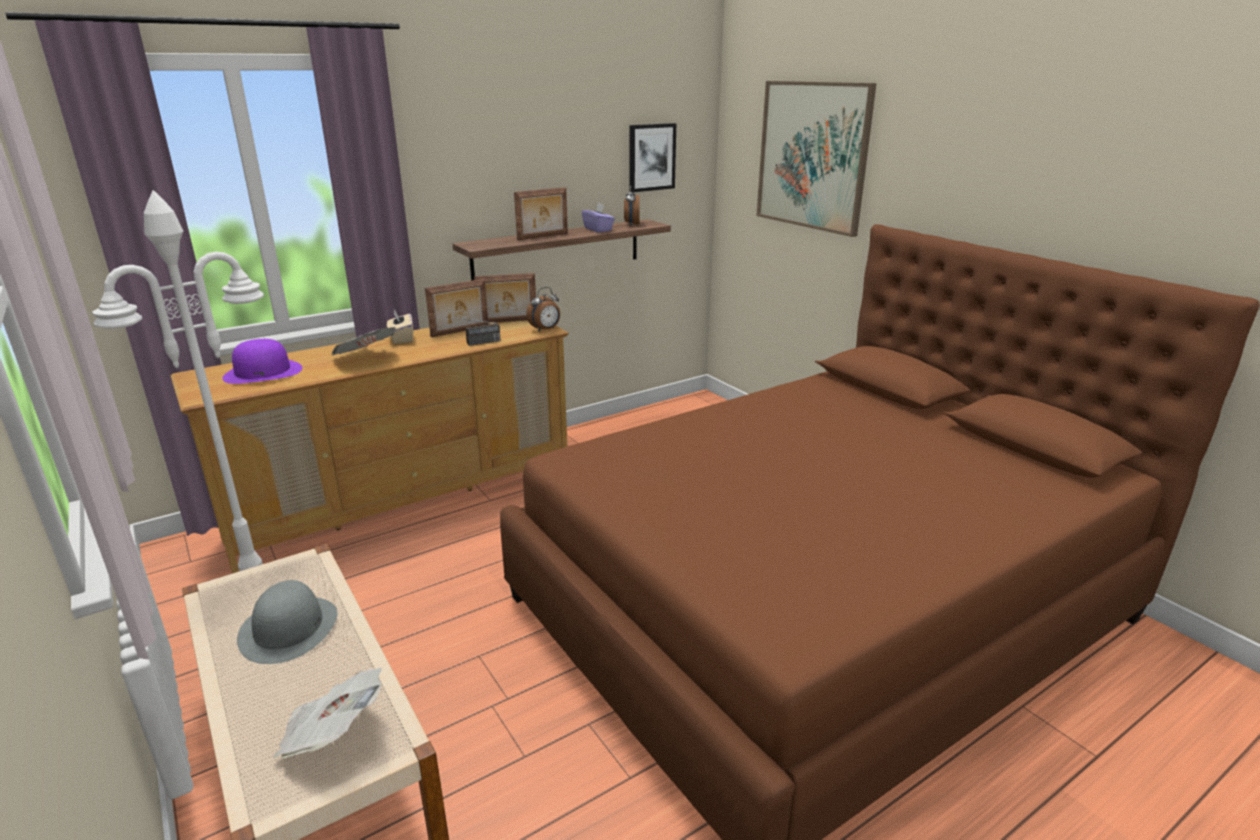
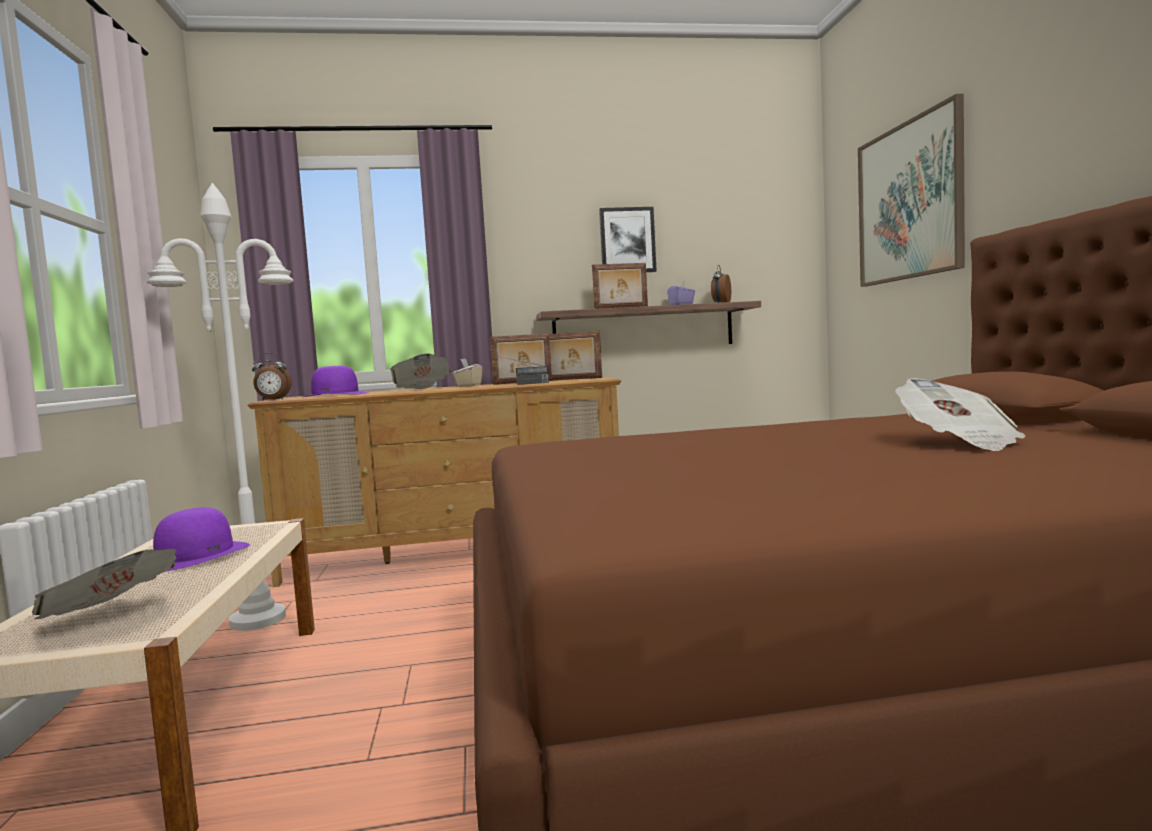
camera: 25 degrees right, 20 degrees down
(289, 628) = (195, 555): grey hat -> purple hat
(545, 330) = (600, 379): alarm clock -> alarm clock (272, 400)
(651, 157) = (745, 243): picture -> picture (627, 240)
(894, 453) = (958, 443): none -> newspaper

